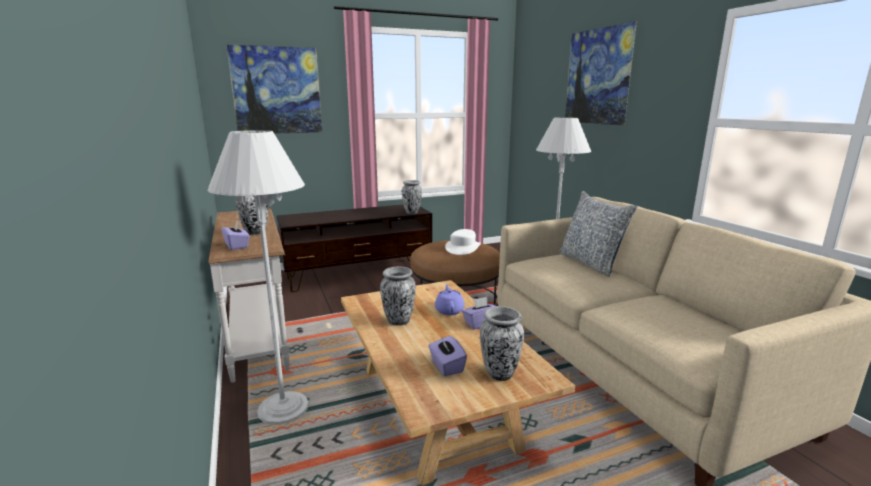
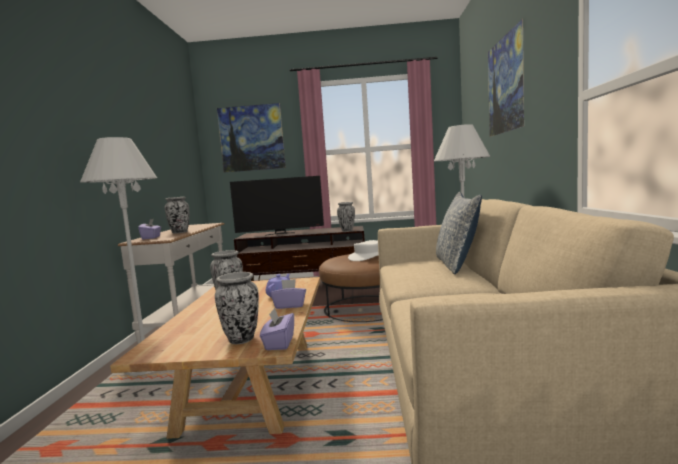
camera: 25 degrees right, 10 degrees down
(331, 217) = (280, 233): none -> television
(446, 366) = (210, 329): purple tissue box -> purple tissue box (279, 343)

